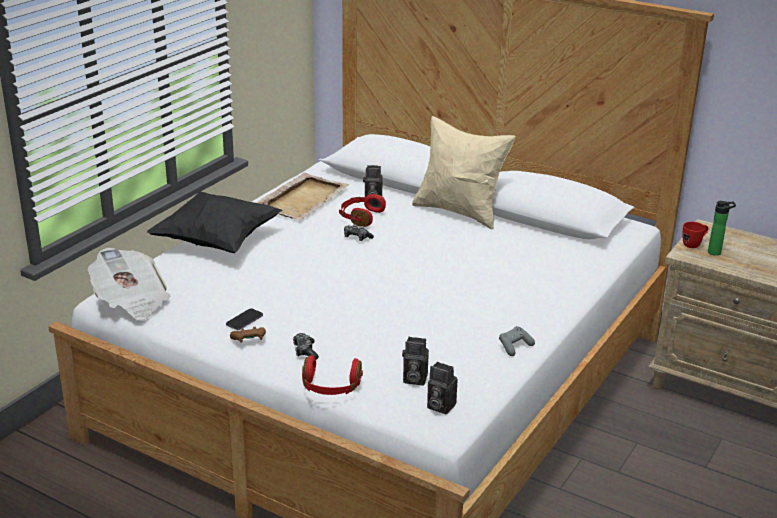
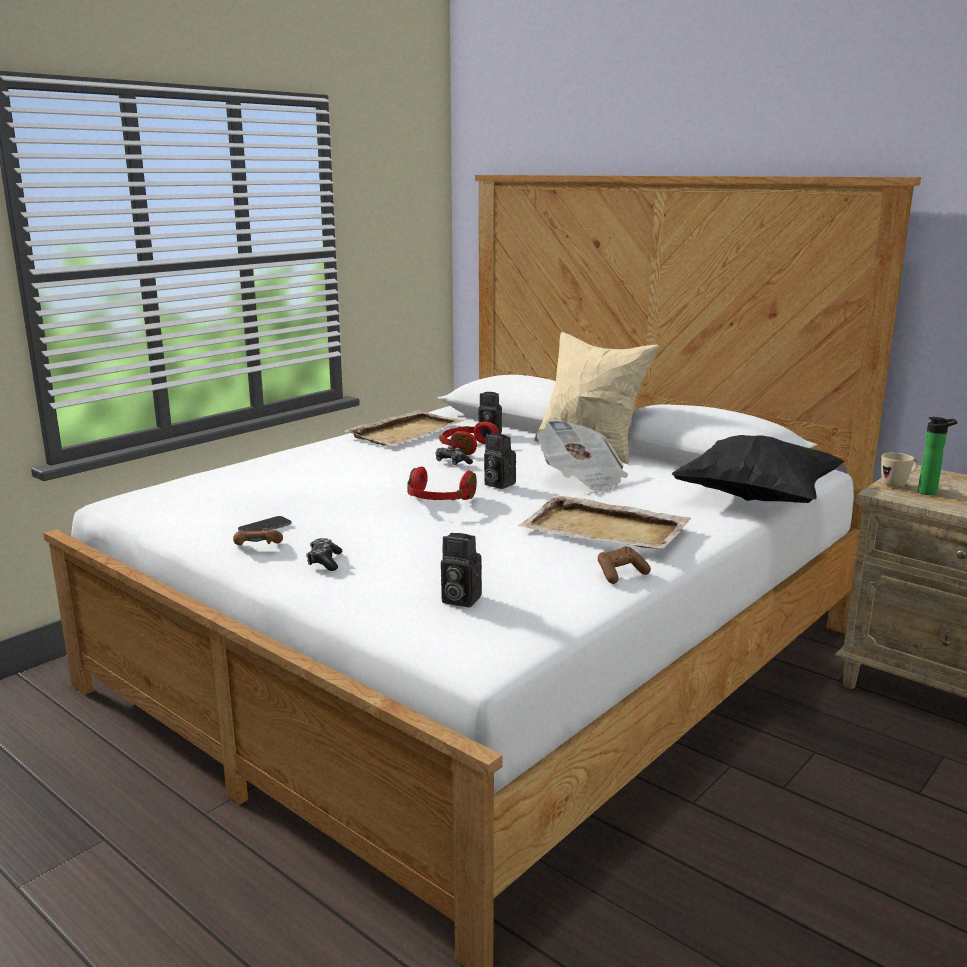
camera: 10 degrees right, 10 degrees down
(131, 301) = (139, 503): newspaper -> newspaper (581, 479)
(217, 242) = (283, 460): black pillow -> black pillow (757, 498)
(331, 387) = (335, 600): red headphones -> red headphones (439, 500)
(439, 406) = (482, 633): camera -> camera (497, 484)
(494, 304) = (606, 529): none -> beige tray
(514, 347) = (620, 574): grey game controller -> brown game controller
(694, 245) = (898, 484): red mug -> beige mug

